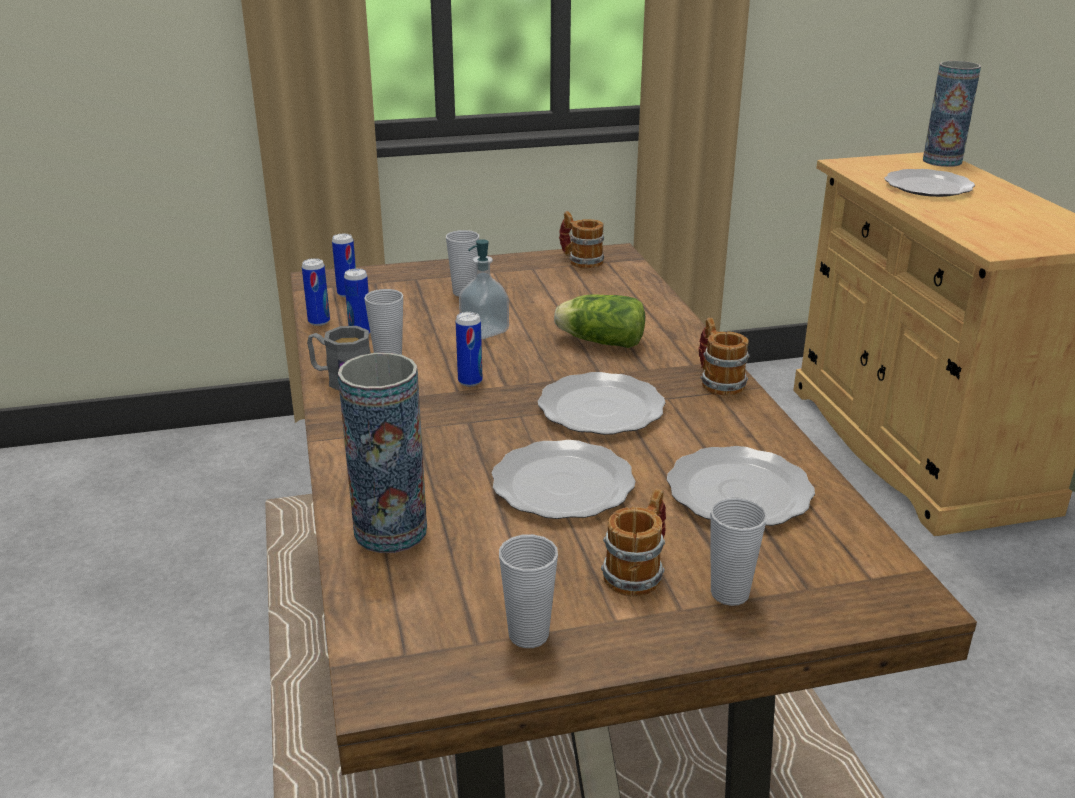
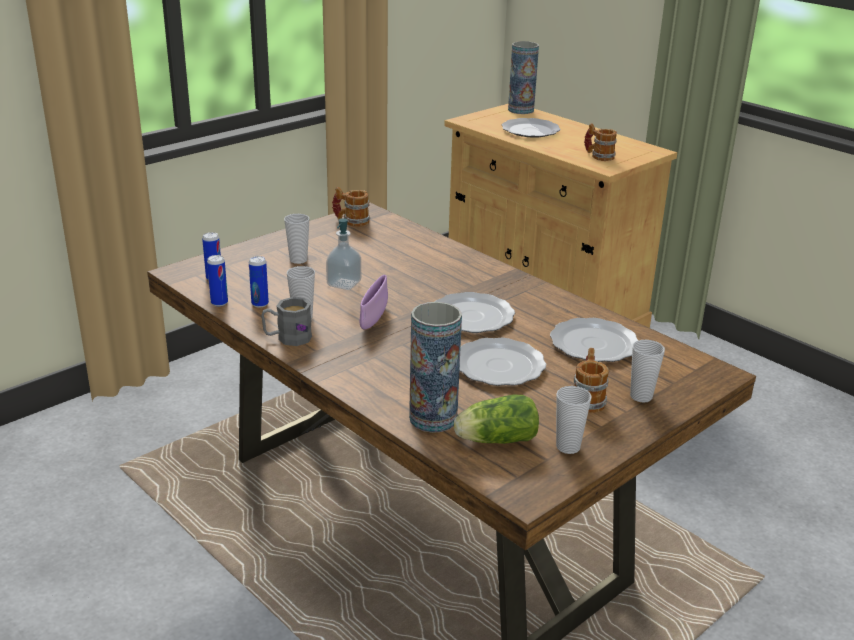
camera: 30 degrees left, 0 degrees up
(470, 381) = (374, 319): can -> purple bowl
(598, 341) = (424, 274): lettuce -> lettuce (494, 440)
(717, 382) = (520, 284): mug -> mug (598, 156)

